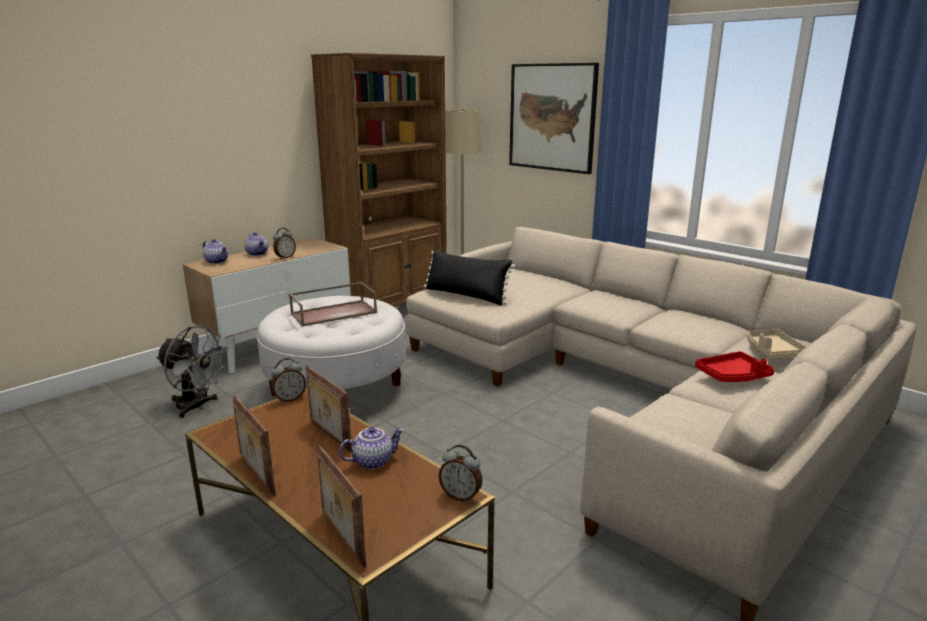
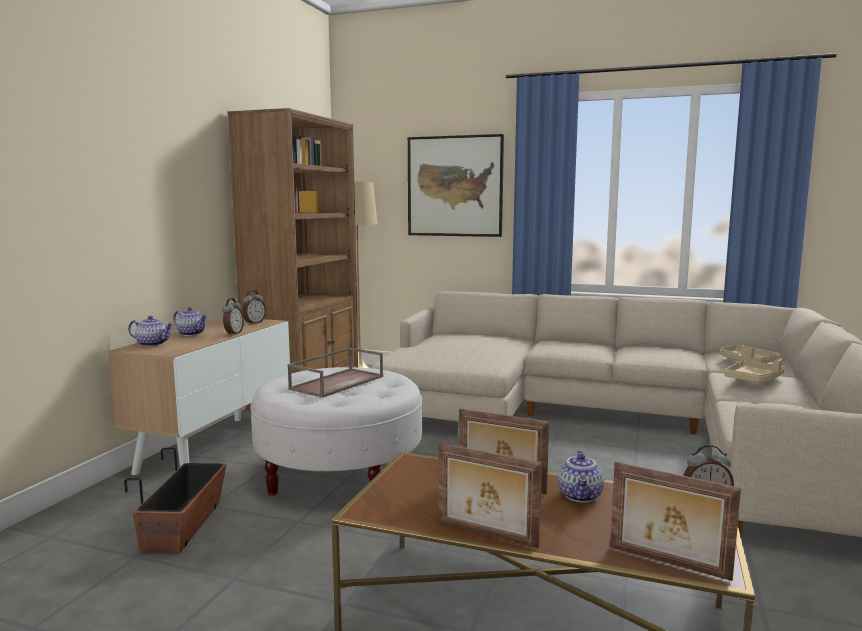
camera: 25 degrees left, 10 degrees down
(196, 407) = (184, 526): grey fan -> planter
(289, 399) = (402, 464): alarm clock -> alarm clock (254, 323)
(373, 461) = (581, 496): teapot -> teapot turned 150 degrees clockwise
(466, 295) = (436, 357): black pillow -> none
(733, 376) = (754, 379): red tray -> beige tray

